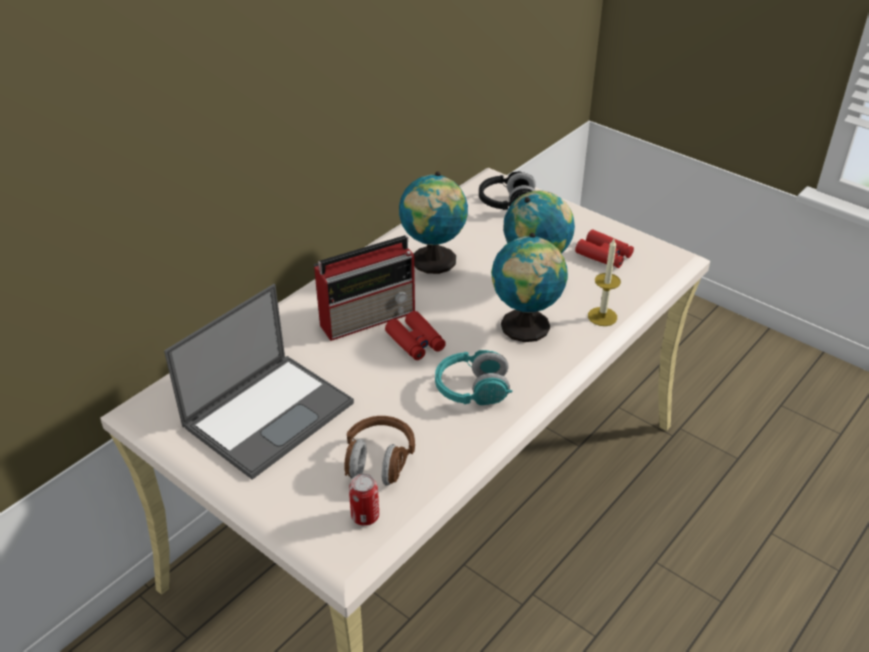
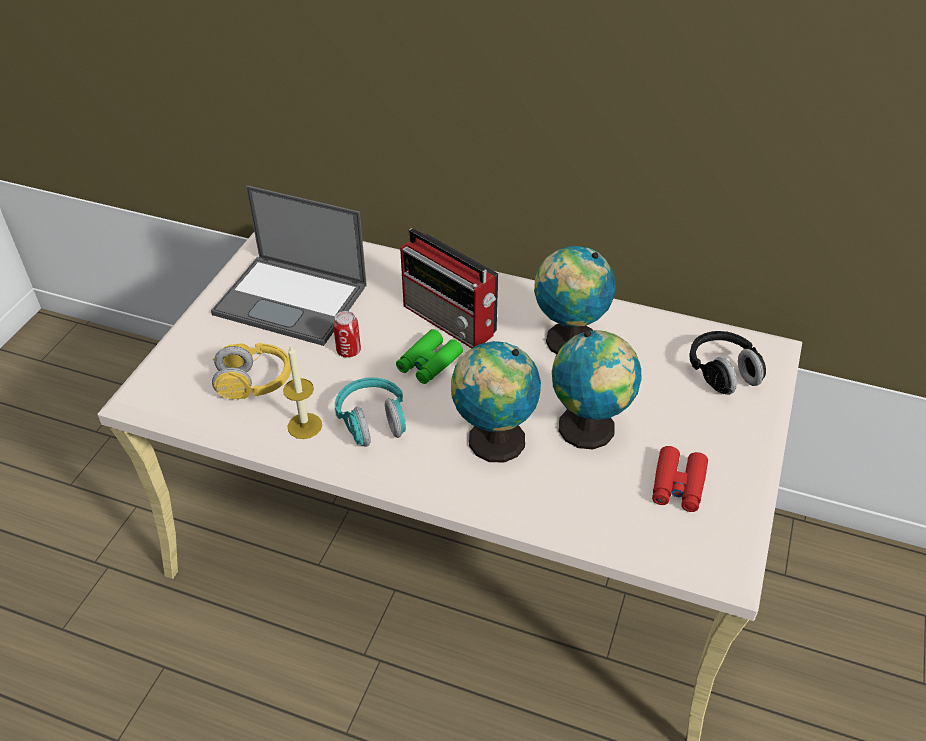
camera: 70 degrees right, 5 degrees up
(365, 516) = (187, 393): can -> can (348, 351)
(379, 462) = (254, 383): brown headphones -> yellow headphones
(415, 342) = (429, 363): red binoculars -> green binoculars
(602, 316) = (550, 506): candle -> candle (304, 426)

